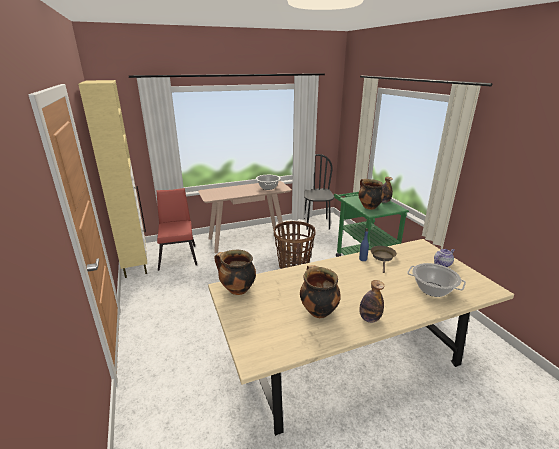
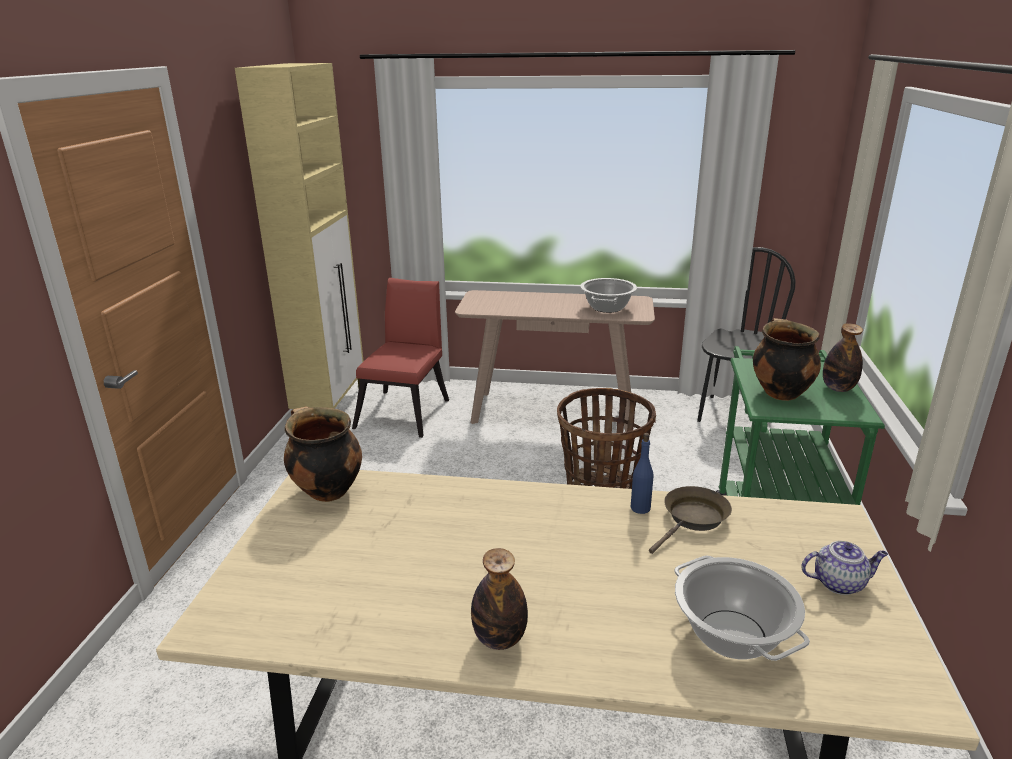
camera: 30 degrees right, 0 degrees up
(318, 311) = (417, 582): cooking pot -> none

